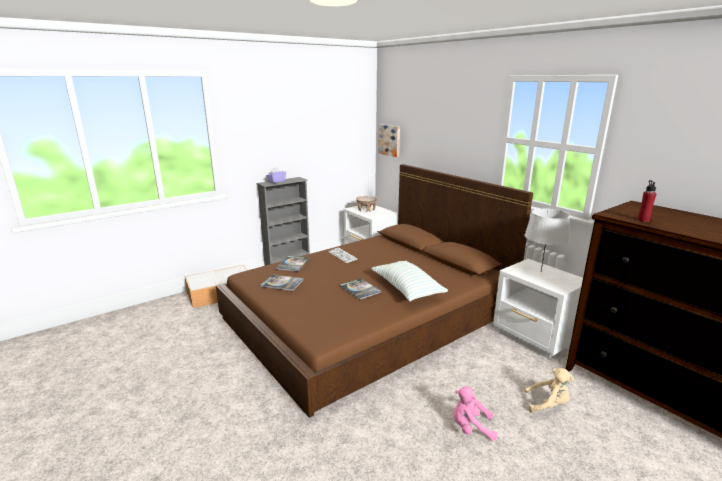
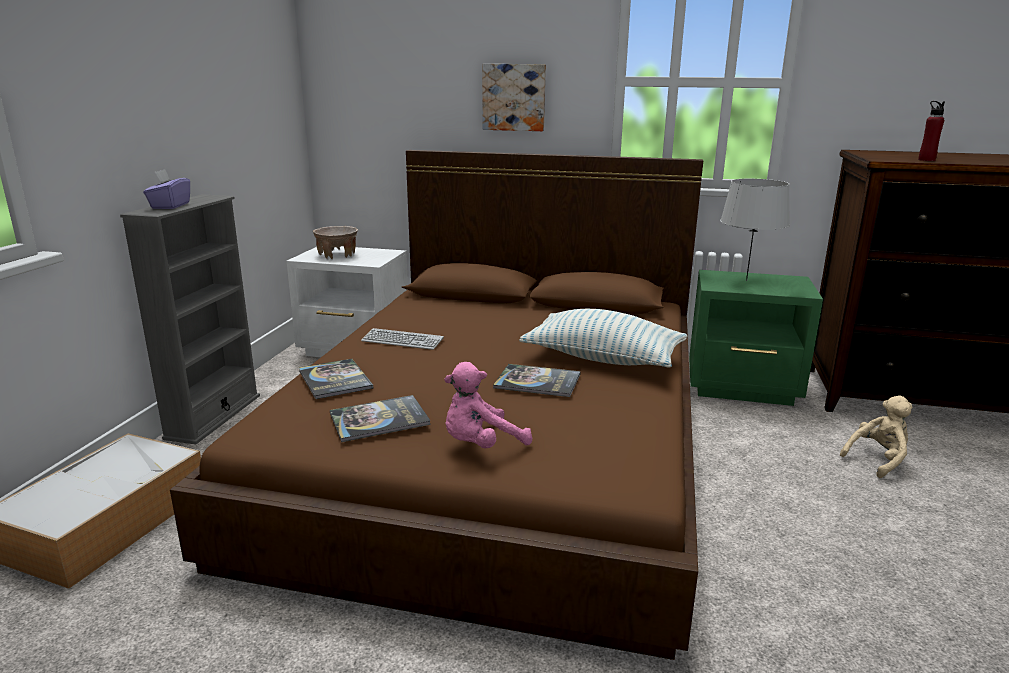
camera: 40 degrees left, 0 degrees up
(390, 140) = (346, 109): picture -> picture (514, 97)
(470, 428) = (867, 534): pink plush toy -> pink plush toy (481, 445)
(534, 338) = (744, 388): white nightstand -> green nightstand

